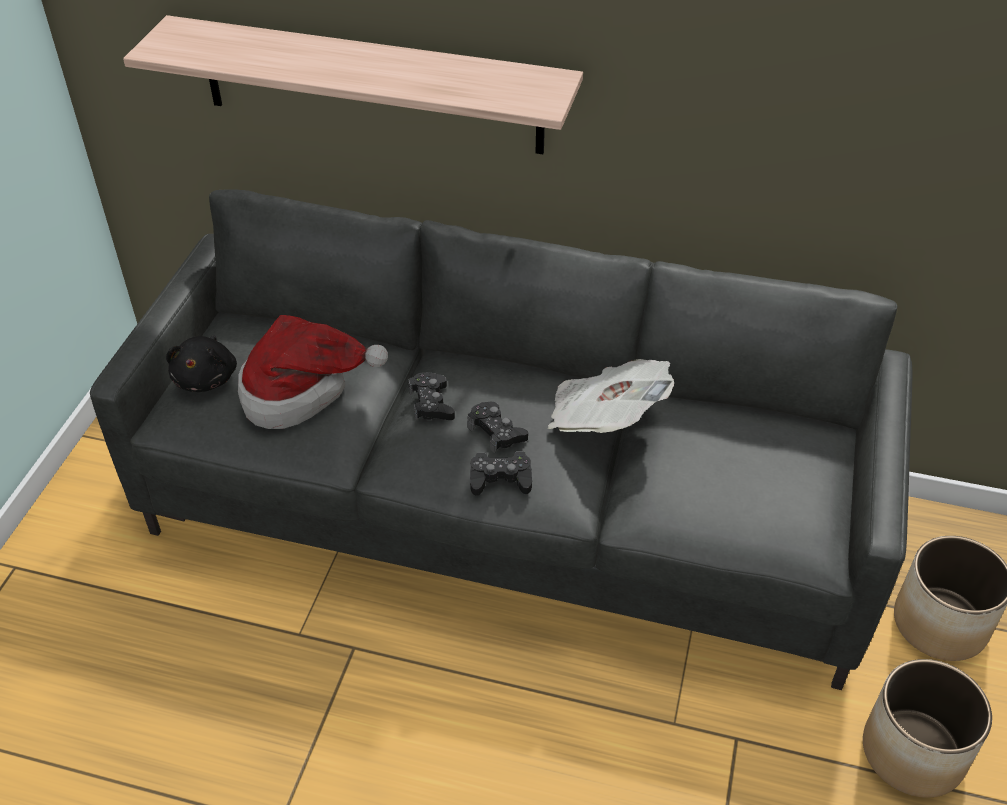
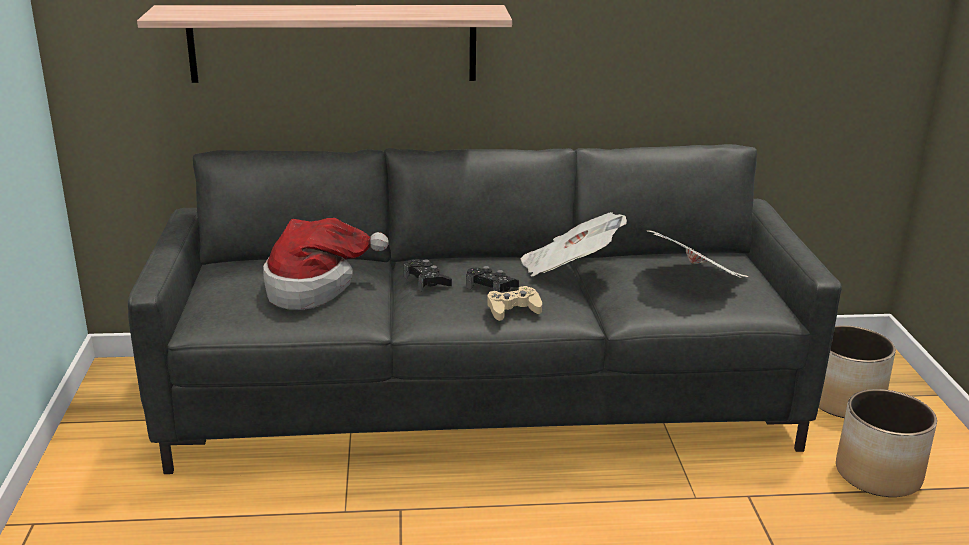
camera: 20 degrees left, 20 degrees down
(207, 378) = (223, 293): black plush toy -> none
(500, 479) = (513, 309): black game controller -> beige game controller
(748, 477) = (696, 280): none -> newspaper

